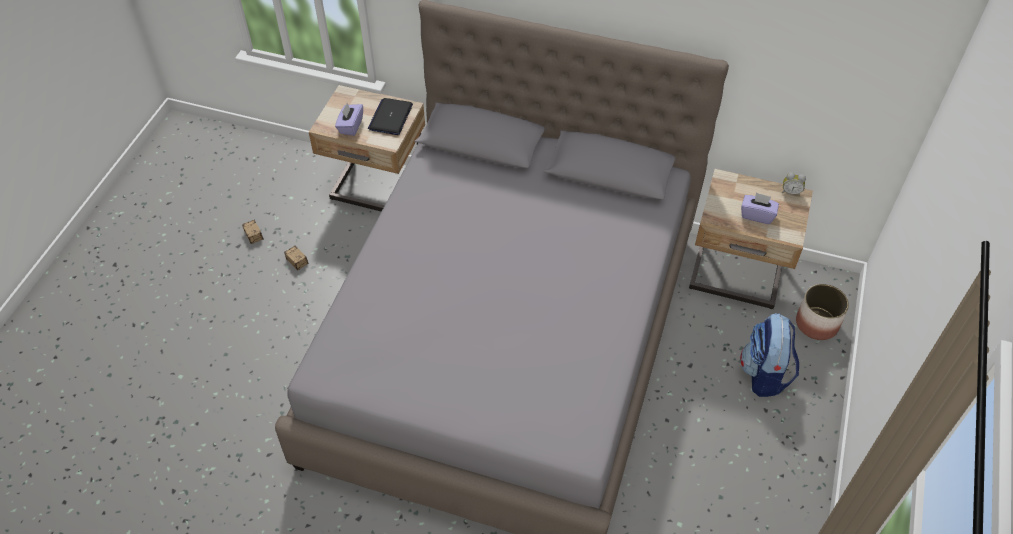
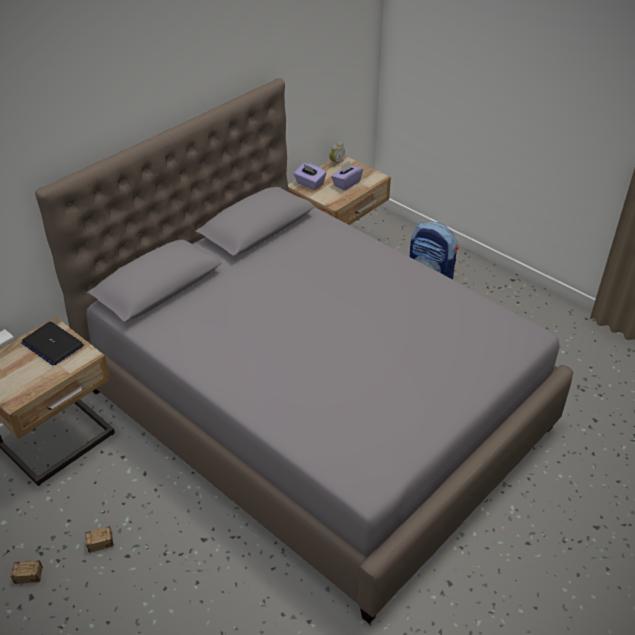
camera: 65 degrees left, 10 degrees down
(350, 126) = (35, 378): purple tissue box -> purple tissue box (309, 184)
(817, 323) = (402, 236): planter -> none

